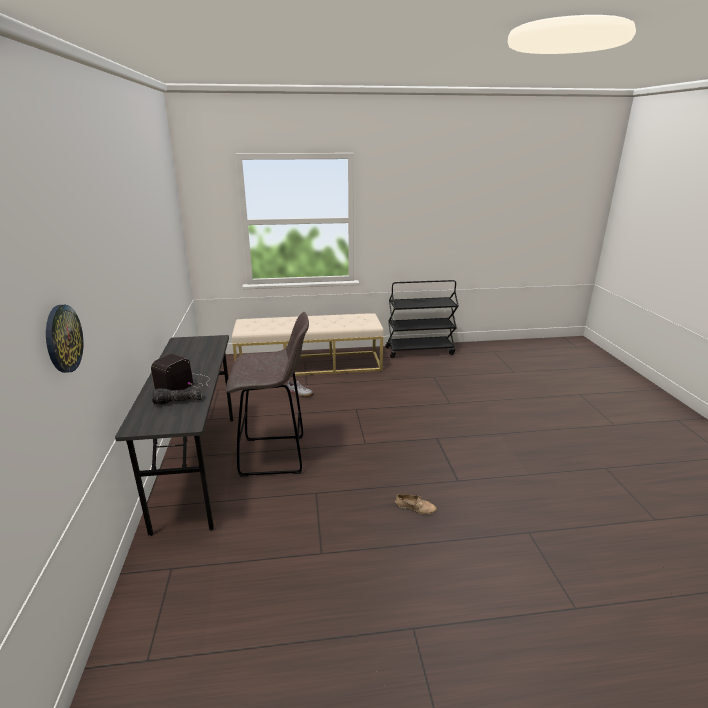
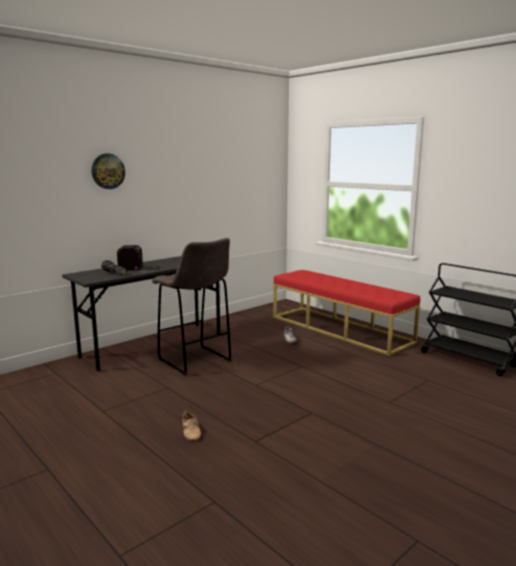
camera: 55 degrees right, 10 degrees down
(63, 338) = (32, 198): wall clock -> wall clock (108, 171)
(309, 365) = (340, 329): beige bench -> red bench

